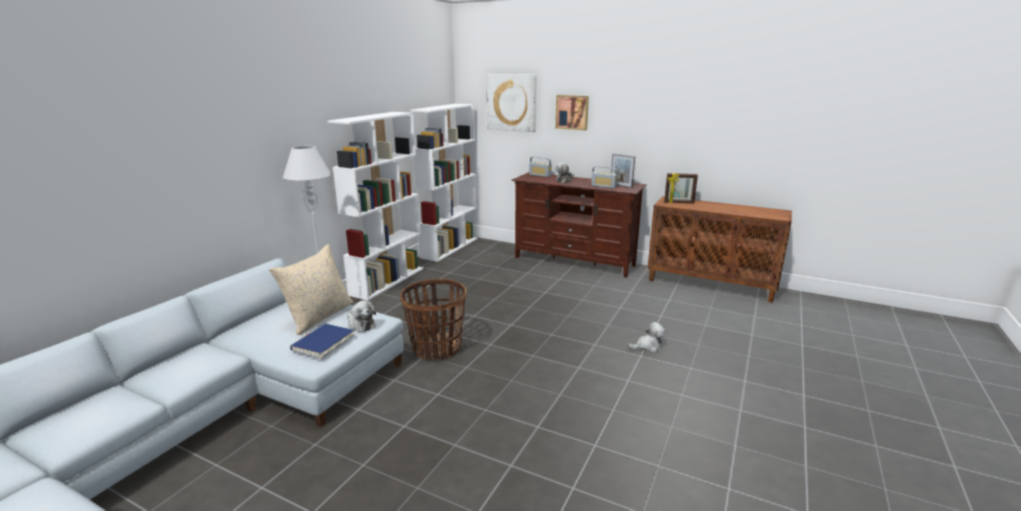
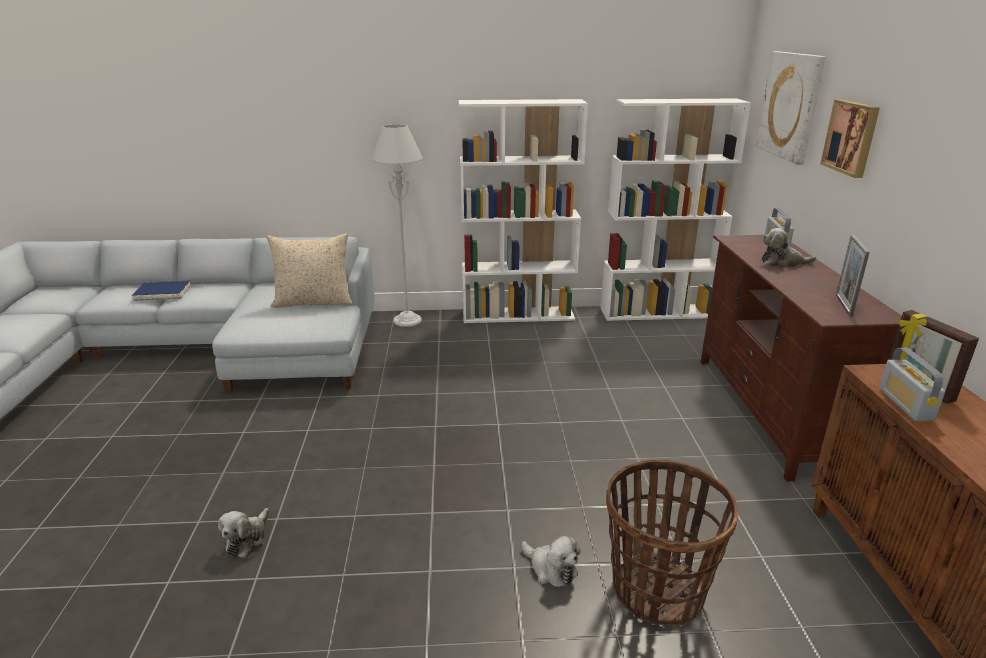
camera: 60 degrees right, 5 degrees up
(323, 343) = (263, 322): blue book -> blue book (163, 293)
(360, 325) = (314, 324): plush toy -> plush toy (247, 539)
(436, 348) = (397, 396): basket -> basket (656, 590)
(604, 186) = (809, 294): radio -> radio (905, 404)

